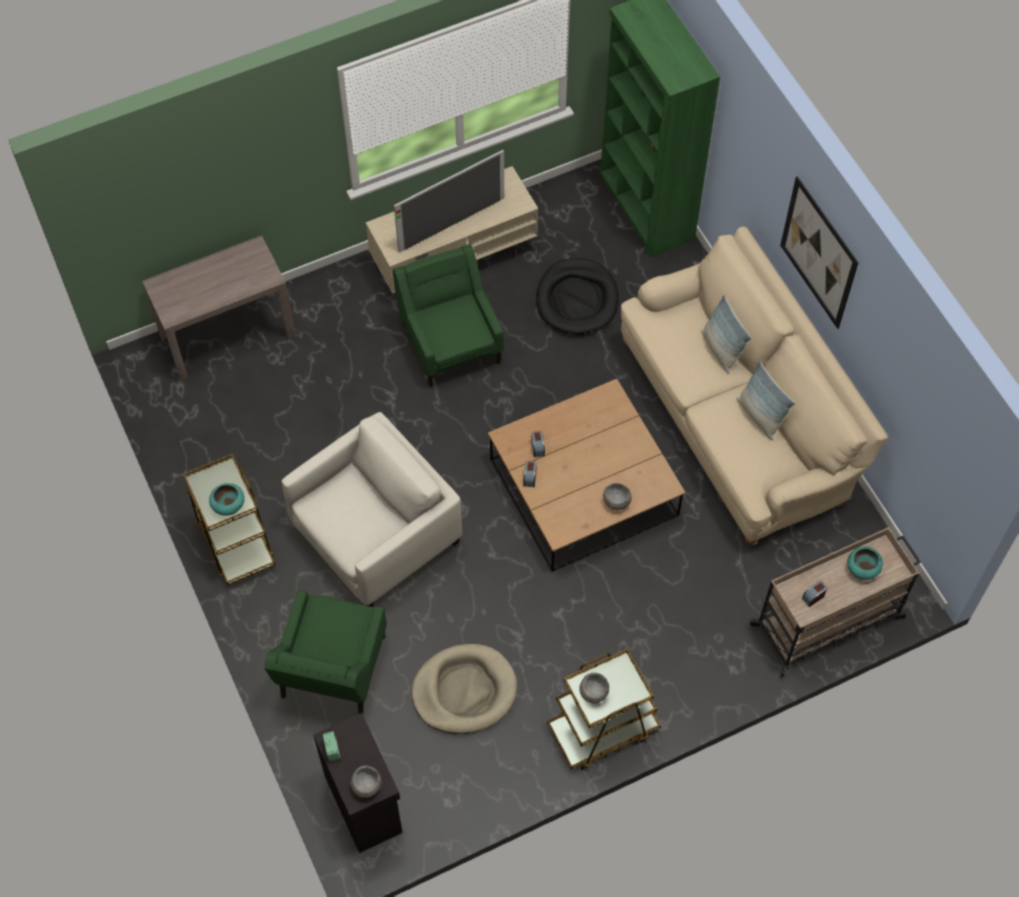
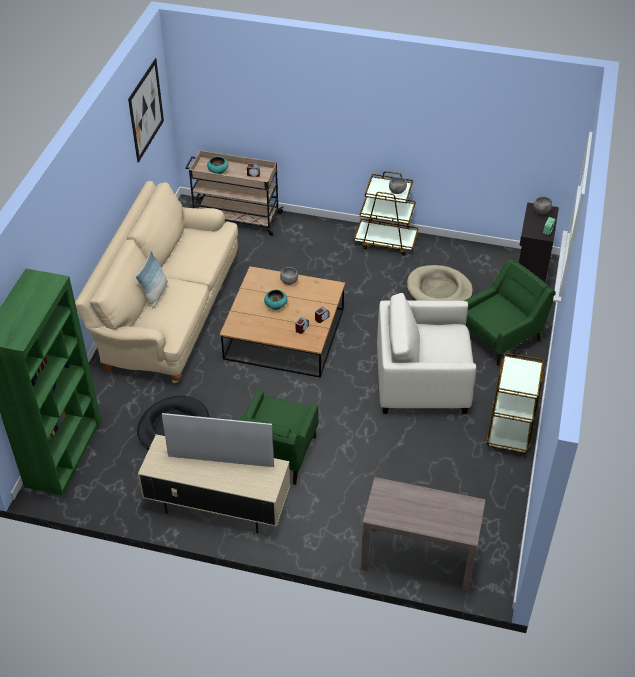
camera: 140 degrees left, 15 degrees down
(228, 504) = (520, 368): turquoise bowl -> turquoise bowl (276, 305)
(760, 415) = (178, 254): pillow -> none
(818, 253) = (92, 200): picture -> picture (146, 110)

